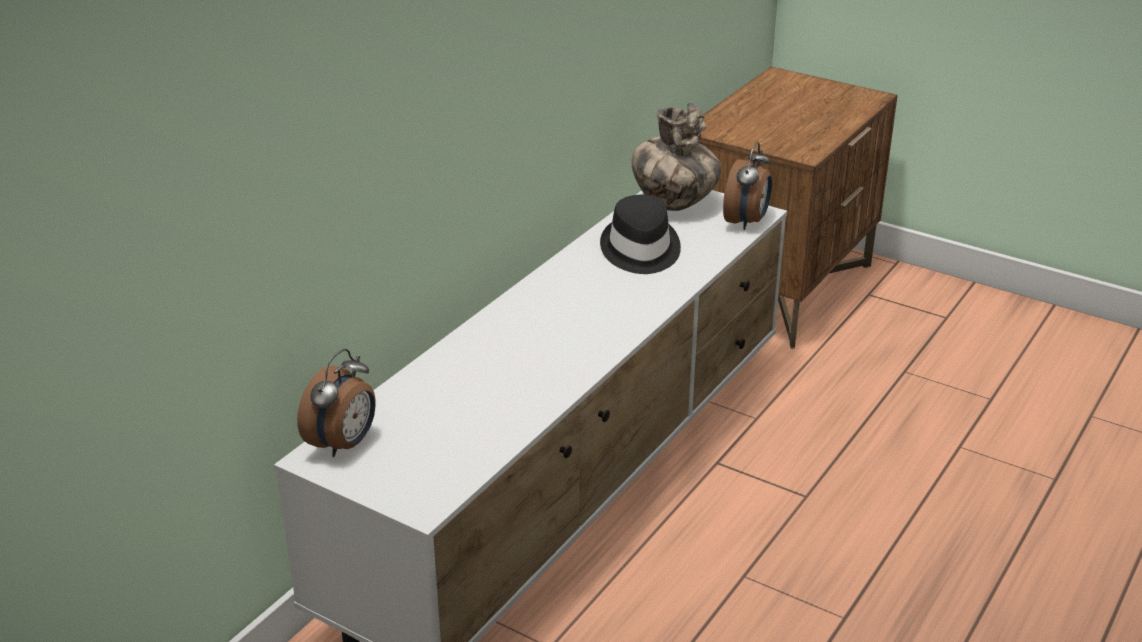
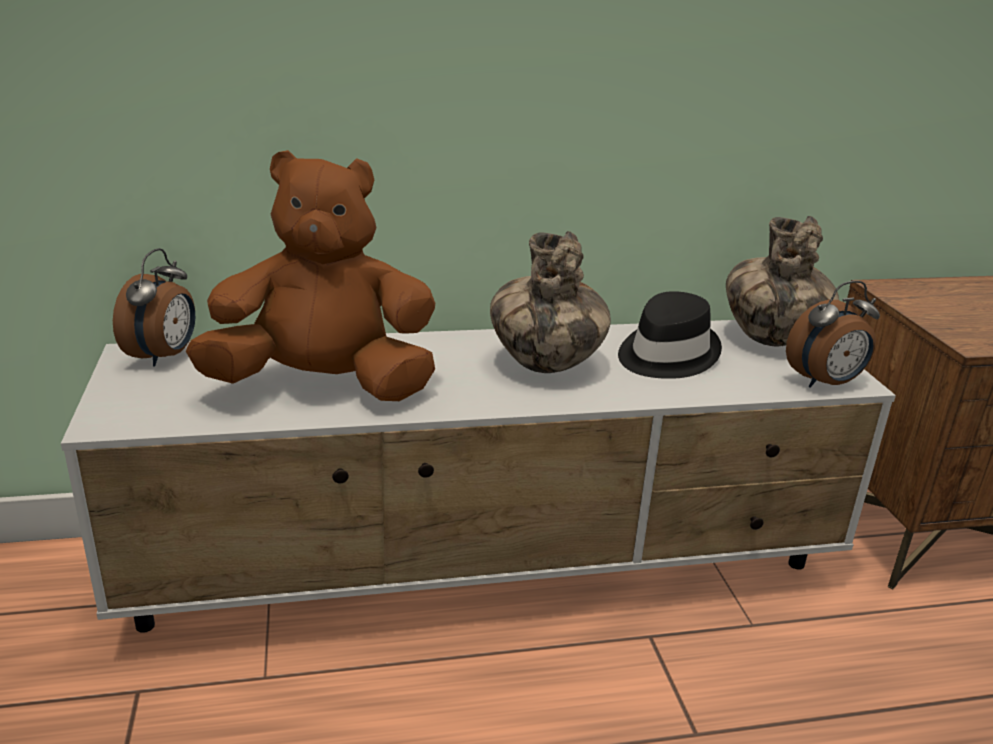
camera: 45 degrees right, 5 degrees down
(344, 444) = (164, 356): alarm clock -> alarm clock turned 60 degrees counterclockwise
(497, 394) = (324, 386): none -> brown plush toy
(590, 298) = (546, 364): none -> vase

